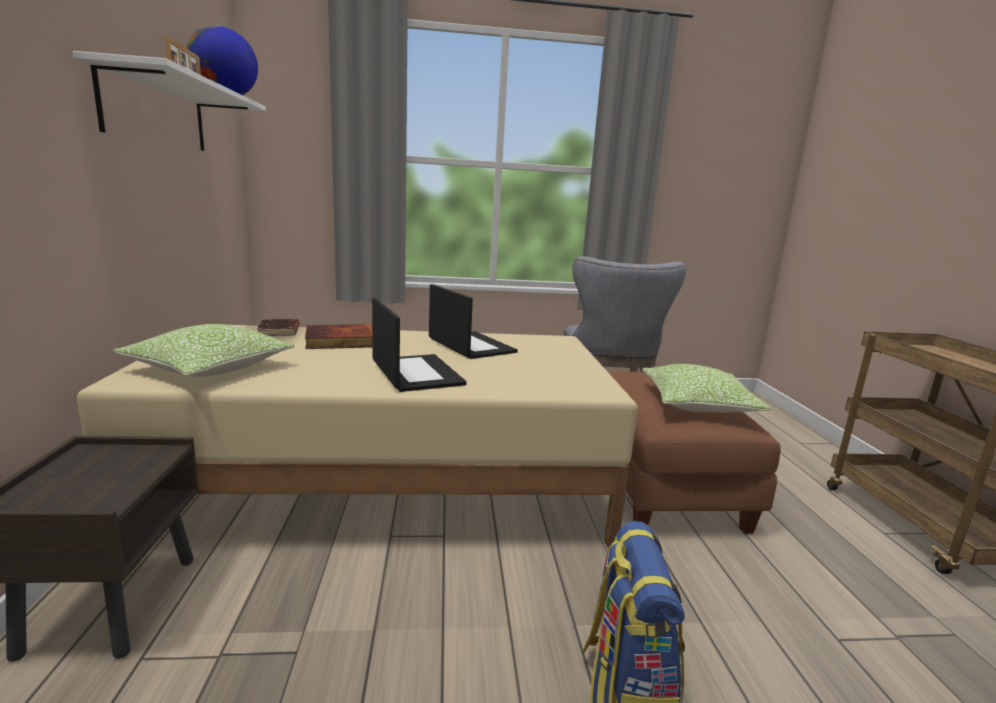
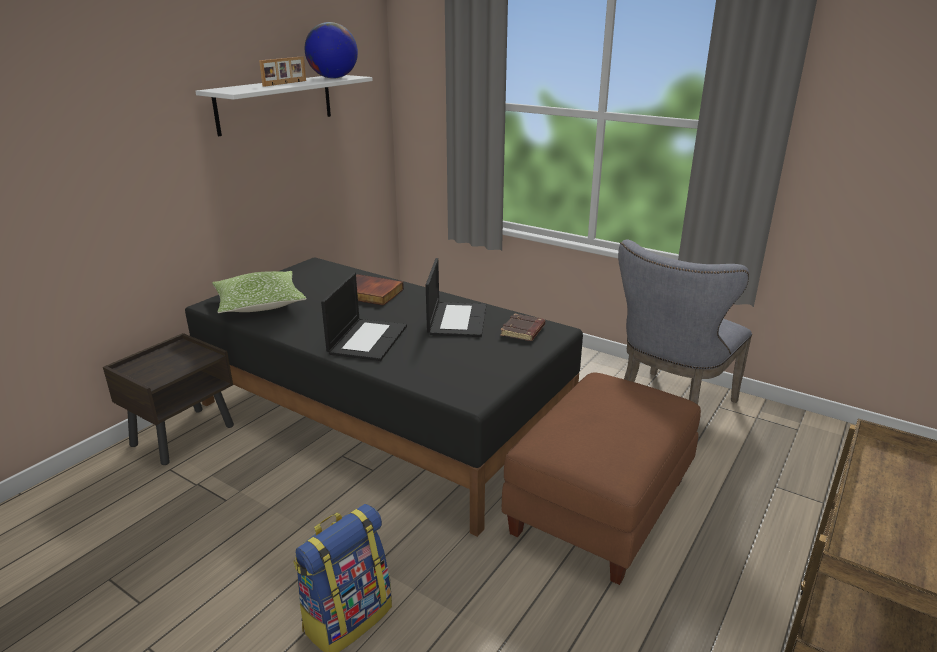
camera: 40 degrees right, 10 degrees up
(280, 331) = (346, 274): brown book -> brown book (523, 331)
(385, 483) = (383, 416): beige bed -> black bed
(697, 404) = (605, 438): pillow -> none

